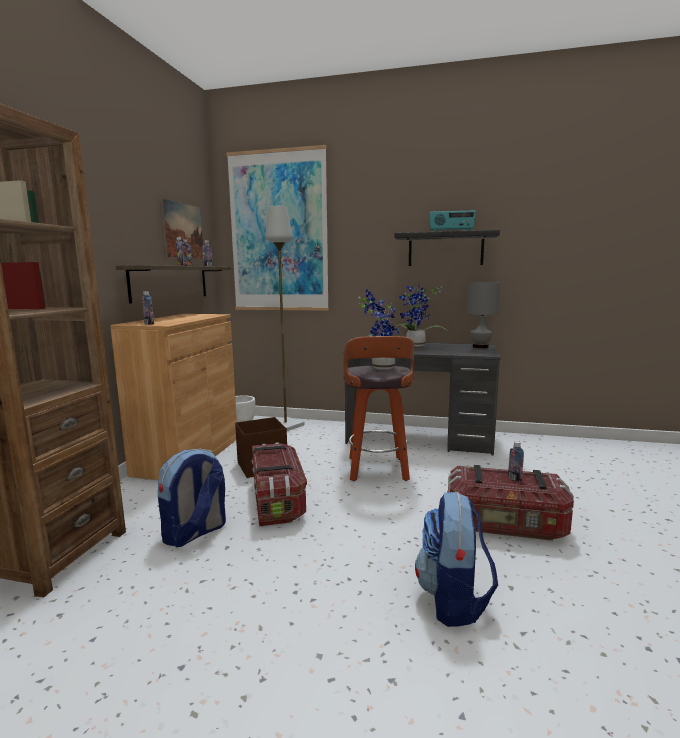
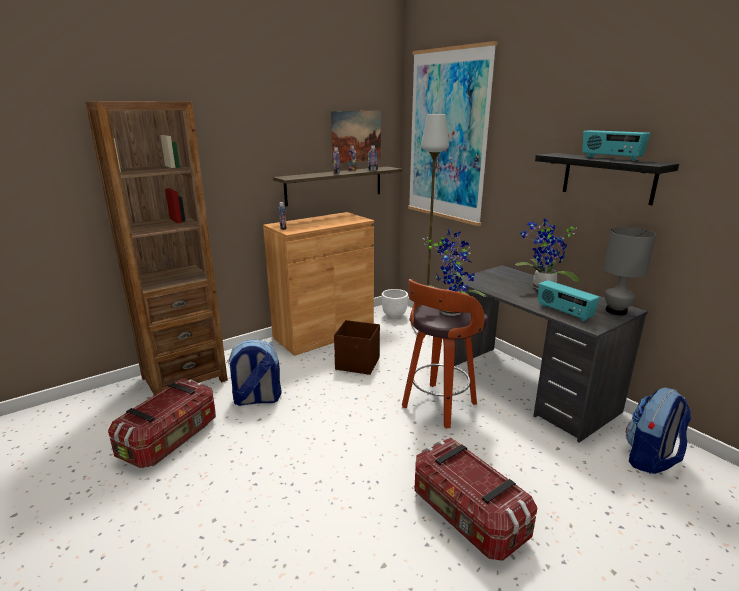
camera: 40 degrees right, 10 degrees up
(277, 501) = (329, 399): storage box -> storage box (171, 439)
(453, 600) = (330, 544): backpack -> backpack (650, 459)
(457, 352) = (563, 313): none -> radio
(514, 478) = (482, 477): bottle -> none

